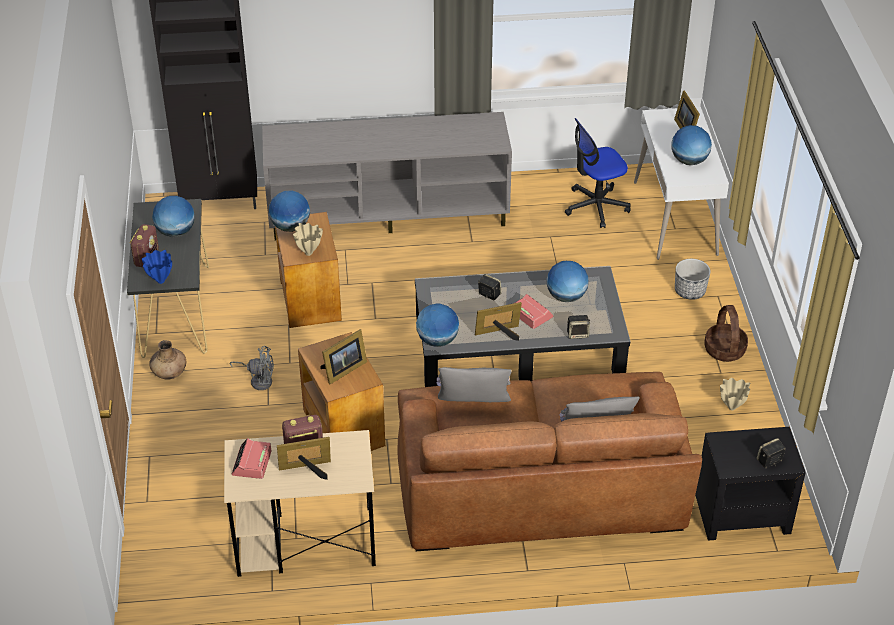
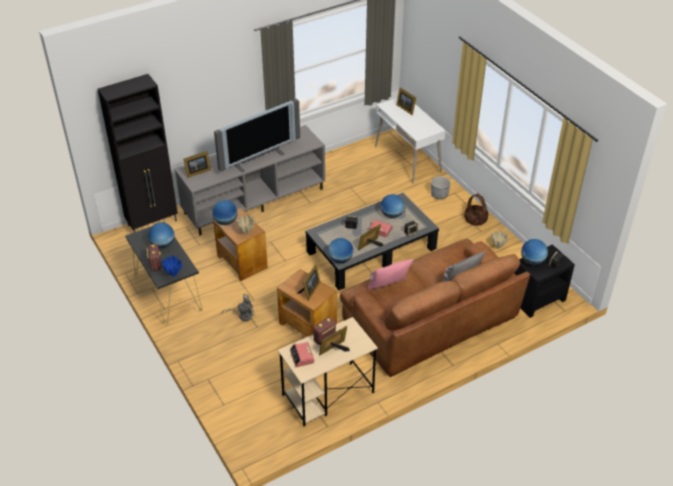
camera: 25 degrees left, 0 degrees up
(169, 373) = (188, 329): brown vase -> none
(291, 138) = (197, 172): none -> picture frame
(395, 143) = (258, 158): none -> television
(473, 408) = (389, 288): grey pillow -> pink pillow
(596, 206) = (363, 165): office chair -> none
(689, 161) = (418, 124): globe -> globe (532, 261)

